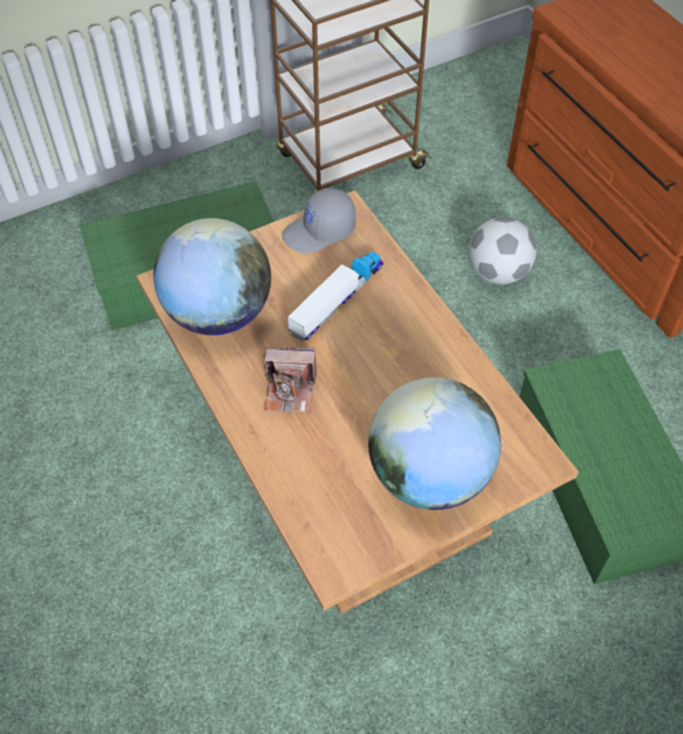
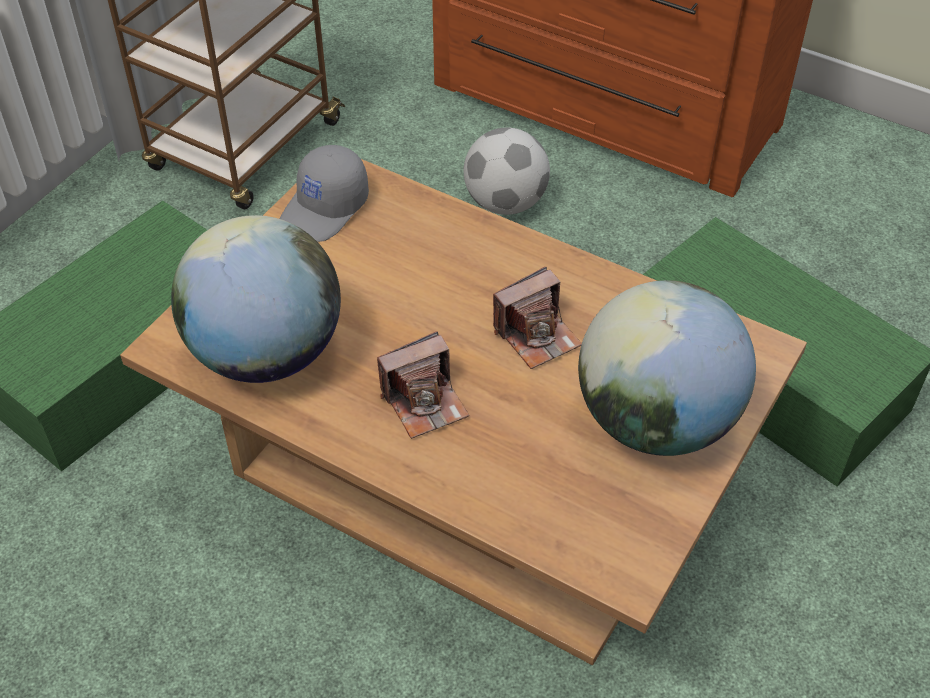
camera: 30 degrees left, 5 degrees down
(337, 300) = (404, 276): toy truck -> none
(393, 379) = (537, 335): none -> camera

